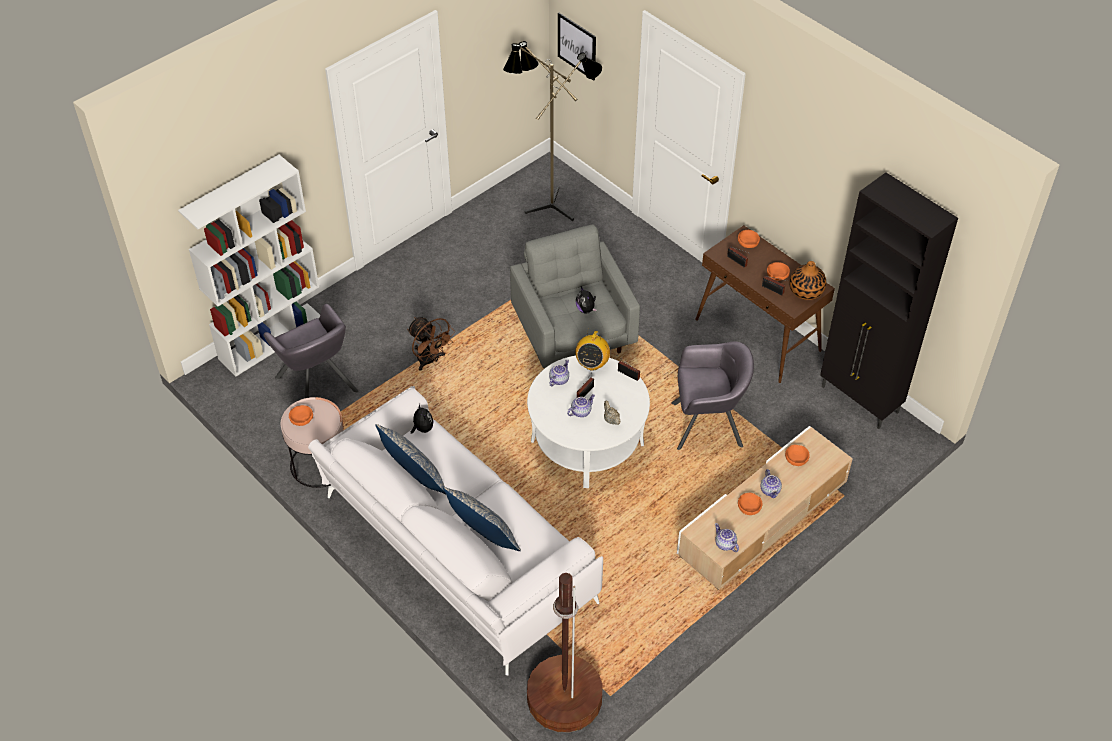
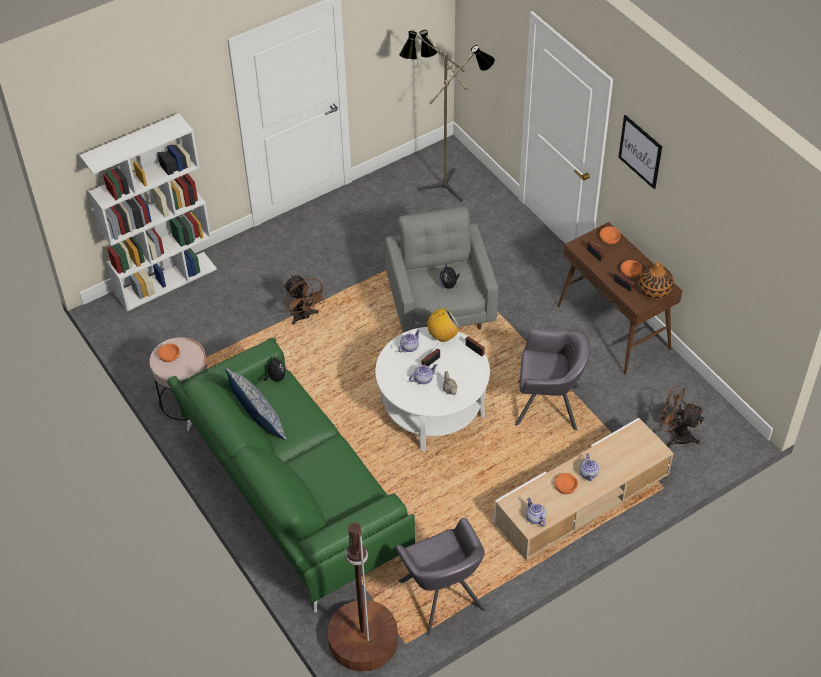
camera: 10 degrees right, 0 degrees up
(316, 385) = (197, 327): grey armchair -> grey armchair (441, 596)
(456, 550) = (292, 492): white sofa -> green sofa
(483, 539) = (309, 485): pillow -> none
(577, 46) = (476, 38): picture -> picture (640, 151)
(592, 364) = (443, 336): radio -> radio turned 135 degrees counterclockwise
(796, 457) = (620, 445): orange bowl -> none
(845, 440) = (675, 435): none -> brown fan
(860, 400) = (698, 400): black cabinet -> none

